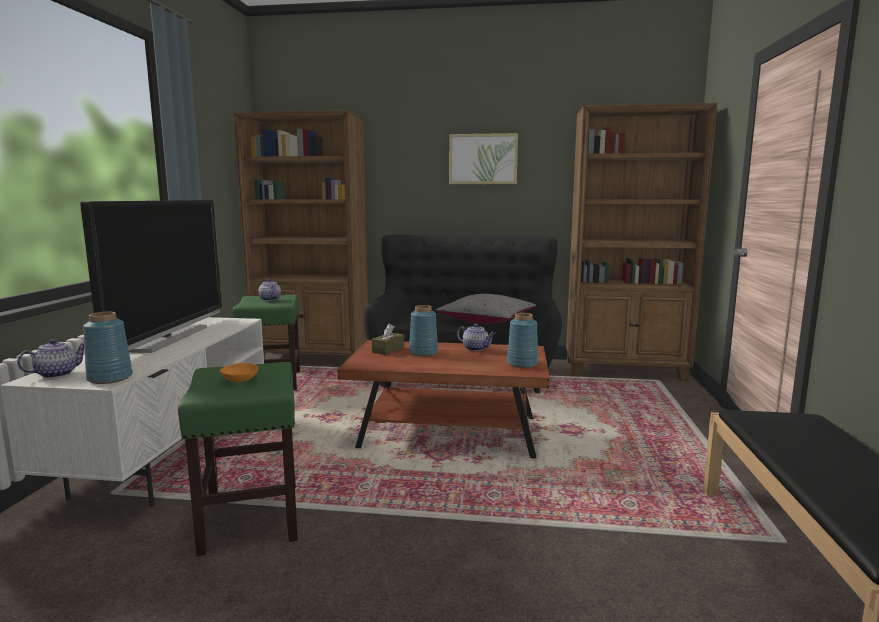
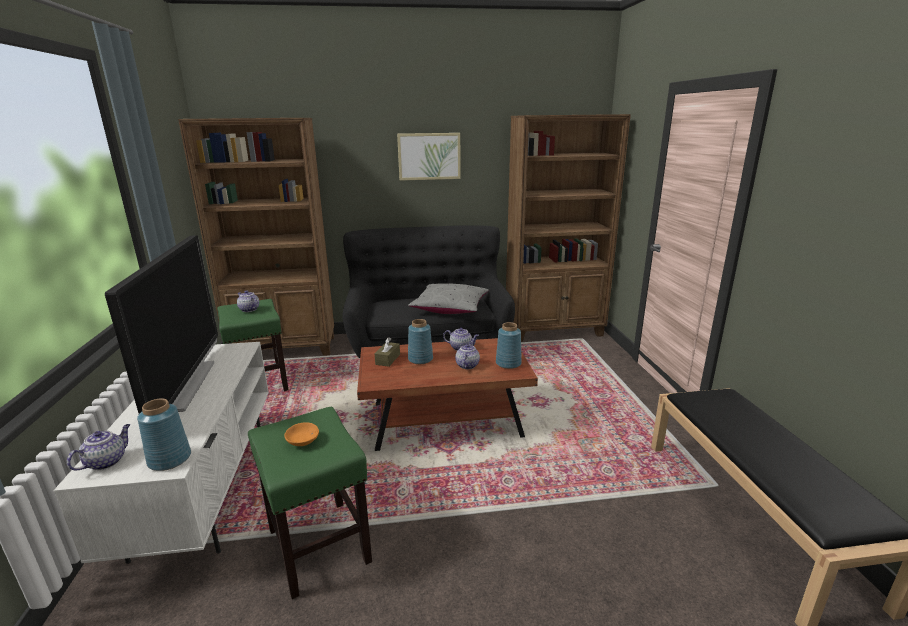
camera: 15 degrees left, 10 degrees up
(472, 361) = (467, 365): none -> teapot

